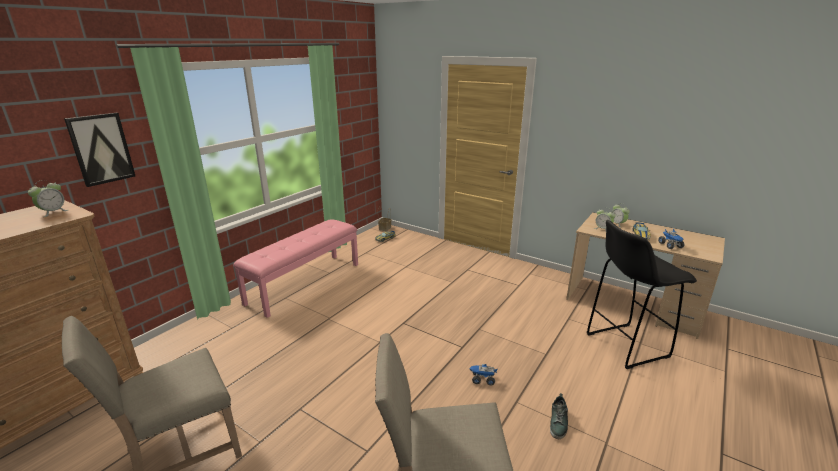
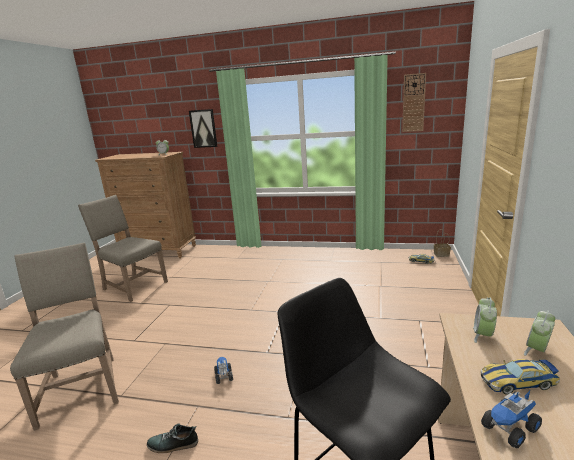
camera: 70 degrees right, 5 degrees down
(304, 283) = (307, 258): pink bench -> none
(348, 94) = (413, 103): none -> wall clock

